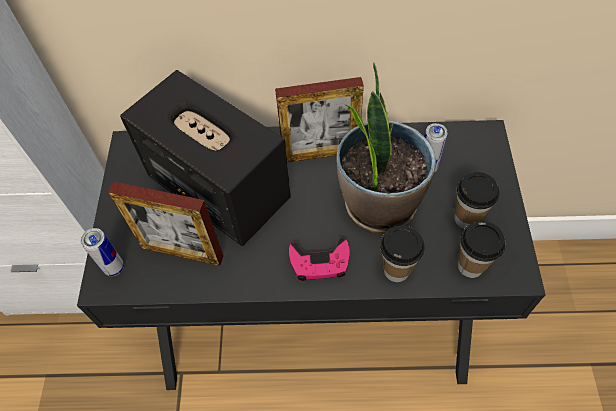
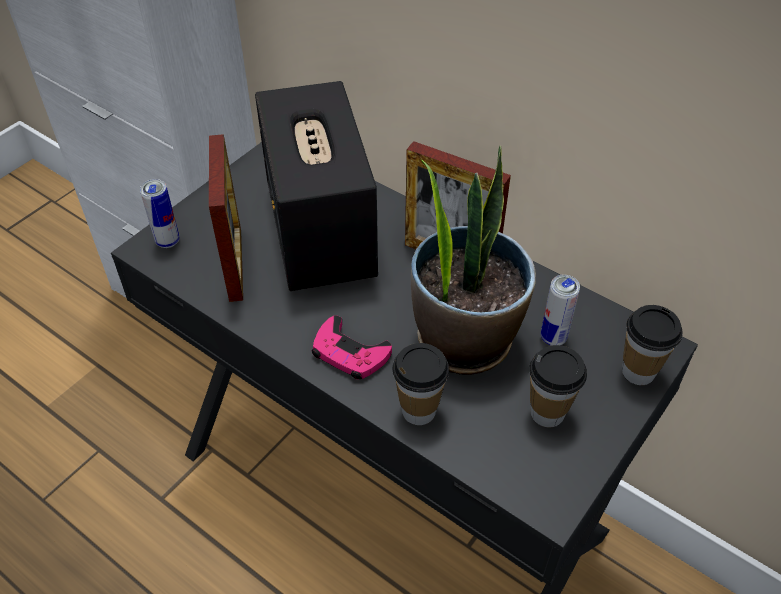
camera: 35 degrees right, 10 degrees down
(182, 252) = (235, 264): picture frame -> picture frame turned 150 degrees counterclockwise
(470, 266) = (503, 460): cup -> cup (638, 372)

